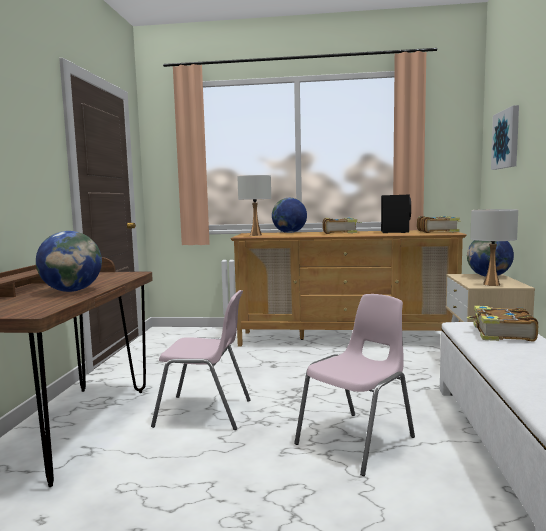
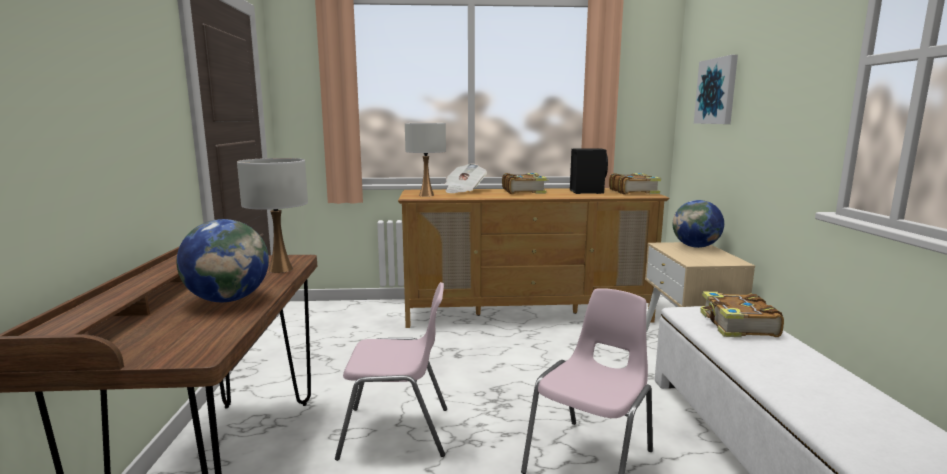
camera: 10 degrees left, 5 degrees up
(289, 233) = (463, 190): globe -> newspaper
(491, 284) = (706, 260): white table lamp -> white table lamp (280, 269)

